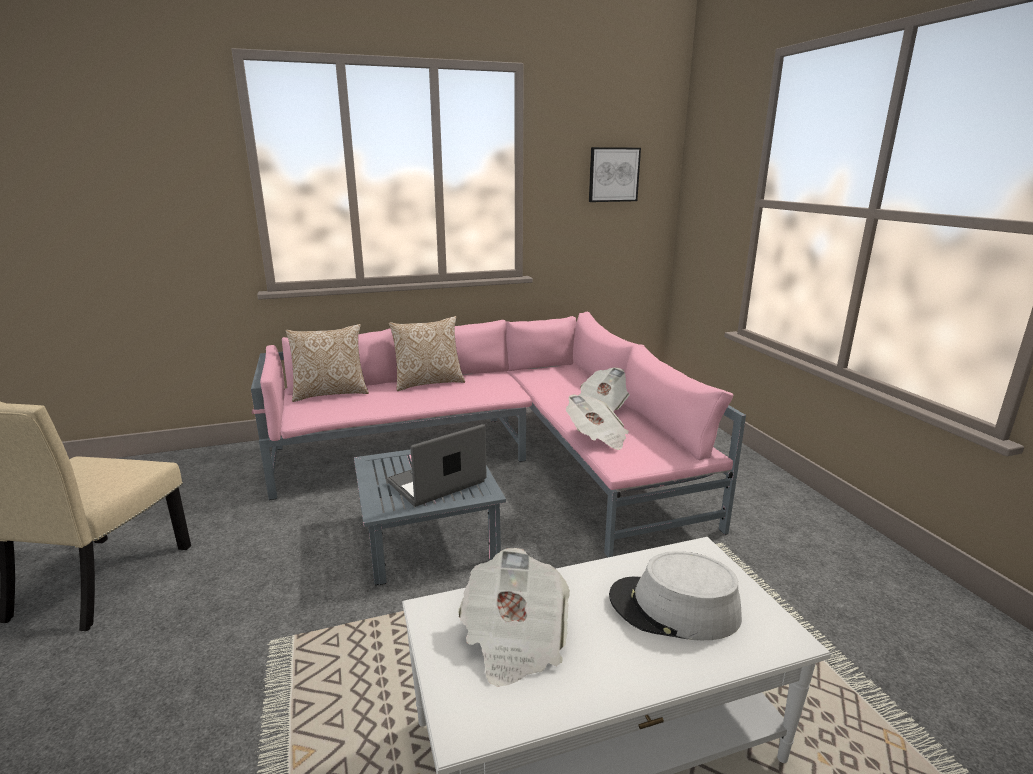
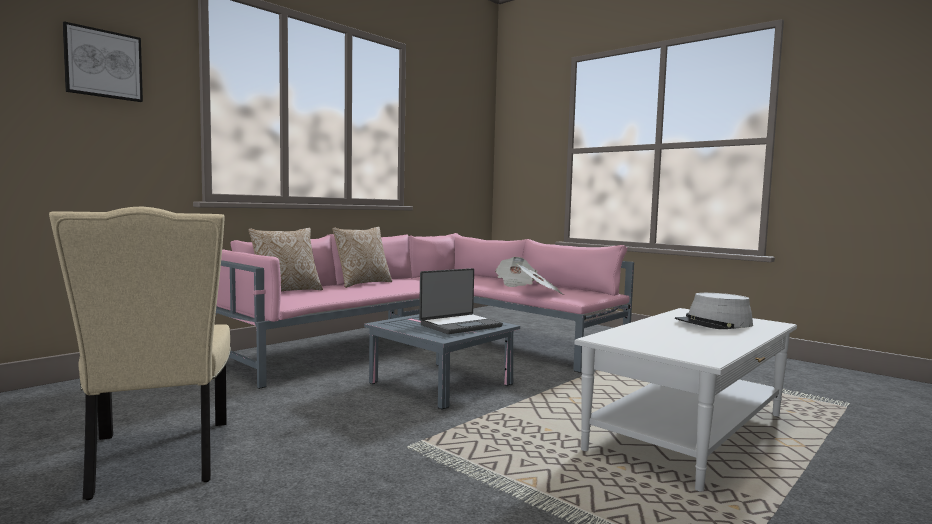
camera: 30 degrees left, 15 degrees down
(437, 483) = (459, 325): laptop -> laptop turned 150 degrees counterclockwise
(514, 639) = (665, 339): newspaper -> none
(613, 174) = (458, 134): picture -> picture (103, 64)

